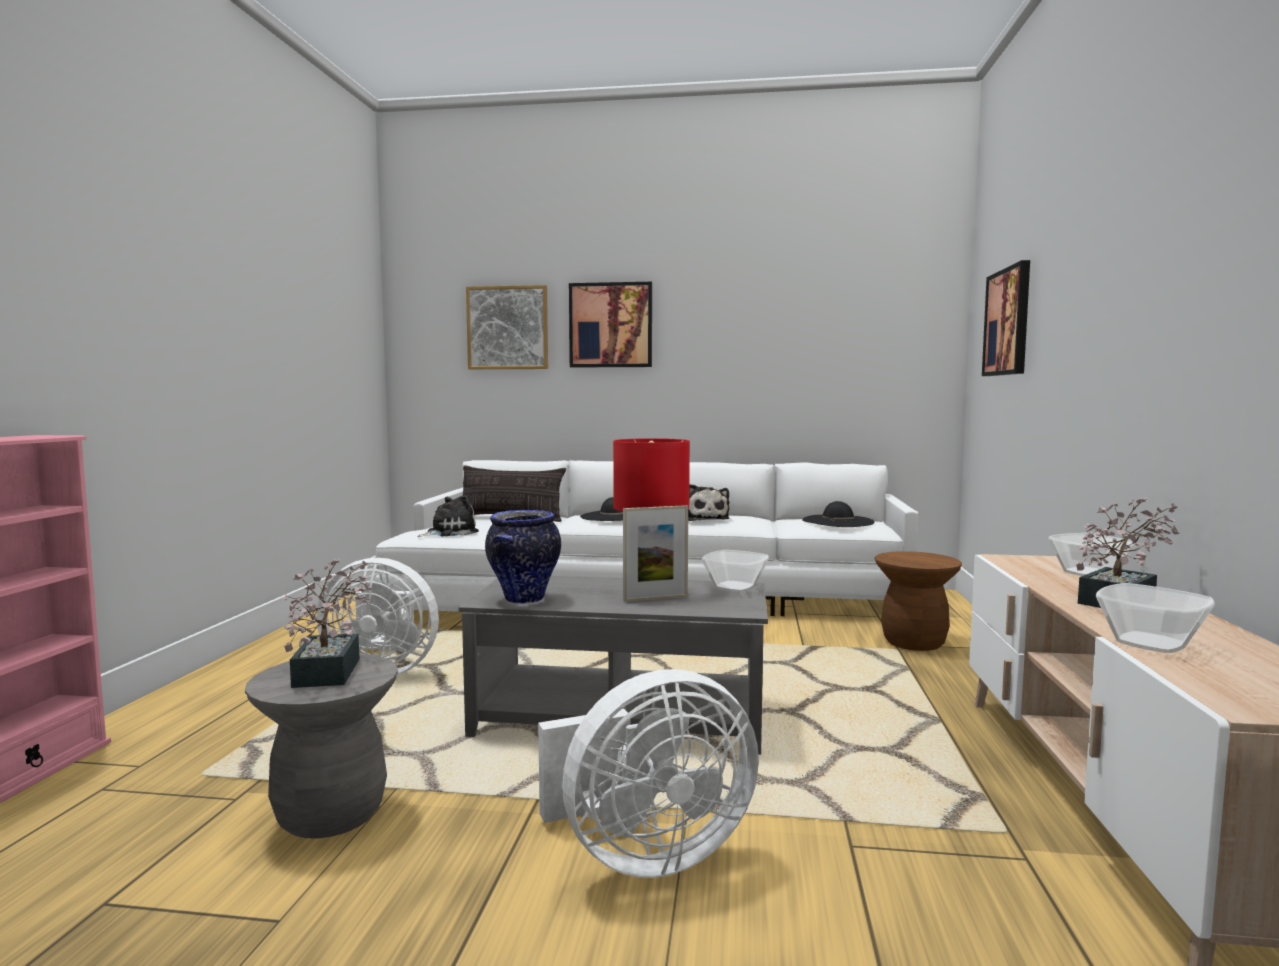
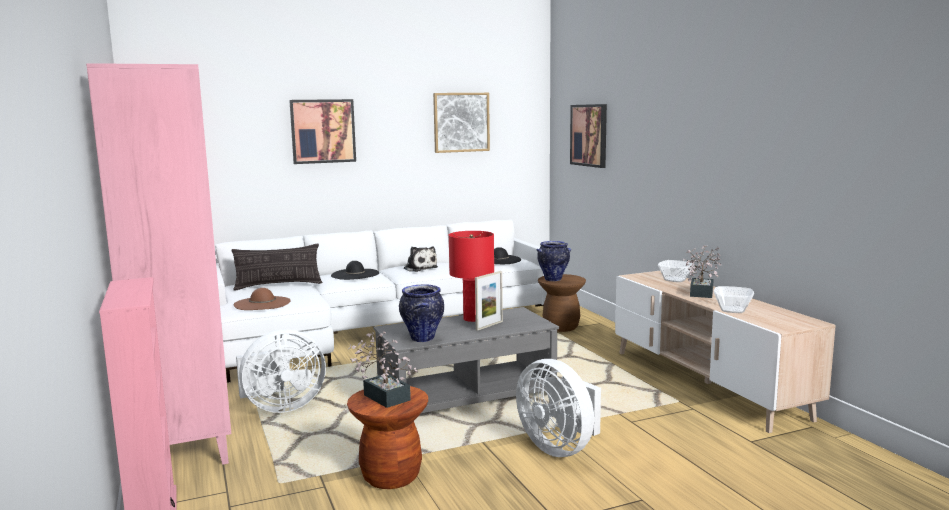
camera: 30 degrees left, 5 degrees up
(204, 697) = (184, 450): none -> pink bookcase
(330, 814) = (391, 476): grey stool -> brown stool
(449, 532) = (262, 303): plush toy -> brown hat
(508, 328) = (239, 134): picture -> picture (461, 122)
(645, 855) = (559, 447): white fan -> white fan turned 105 degrees clockwise
(735, 587) = (516, 312): bowl -> none
(902, 558) = (553, 279): none -> vase

